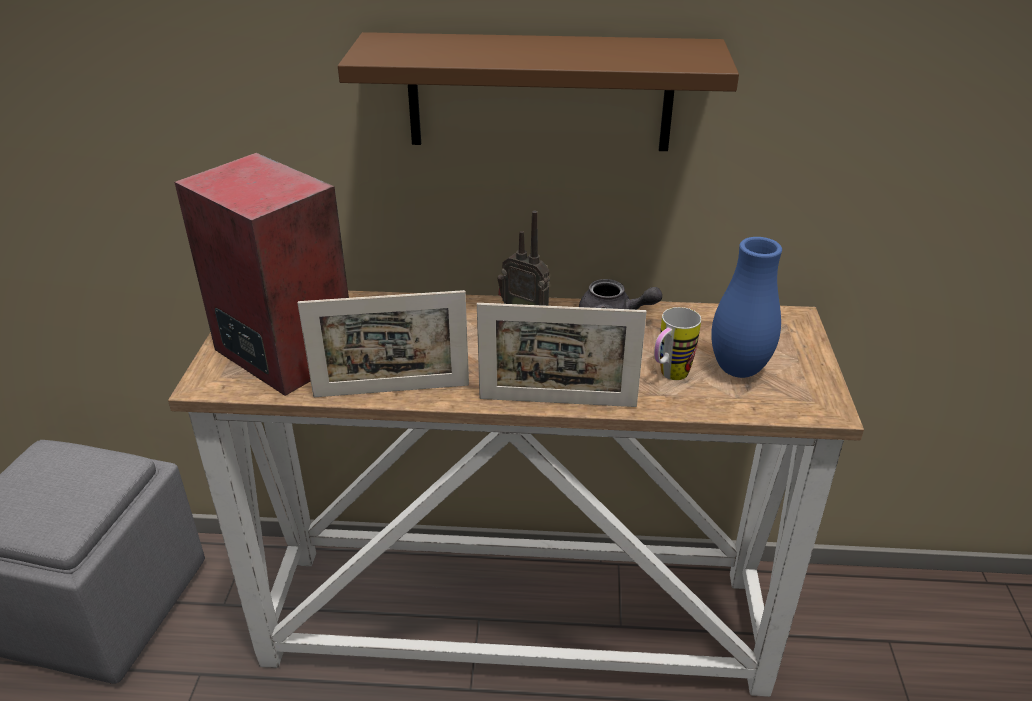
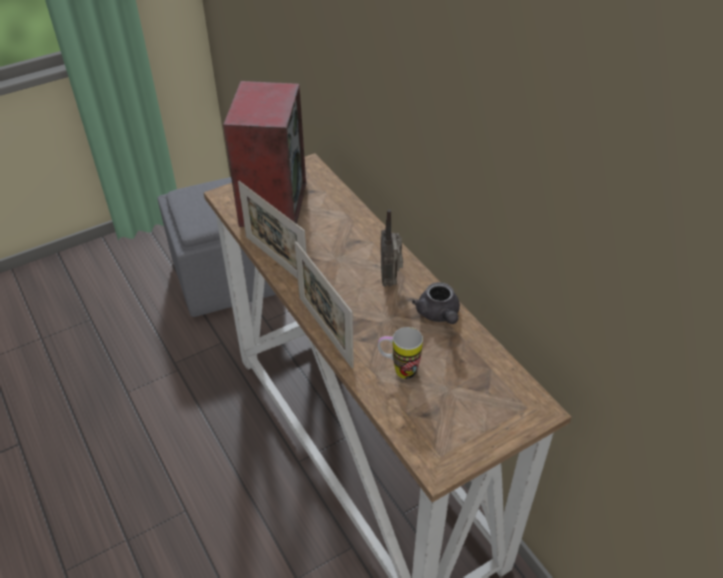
camera: 55 degrees right, 10 degrees up
(539, 93) = (447, 134): brown shelf -> none
(738, 369) = (440, 402): blue vase -> none

